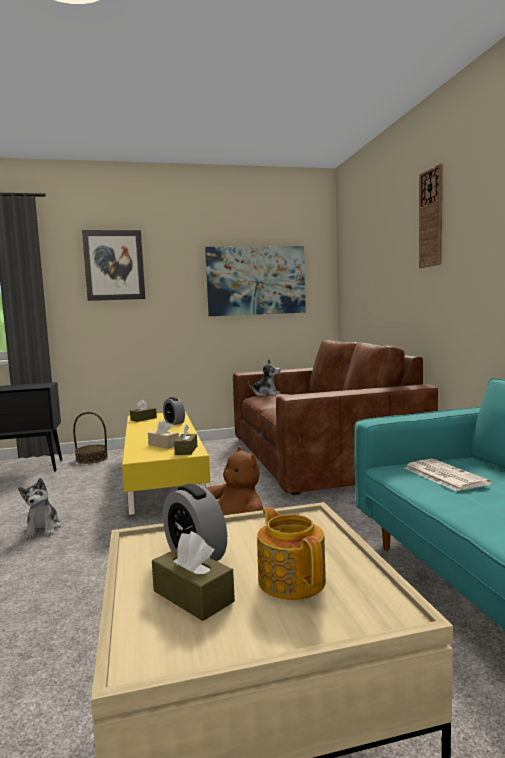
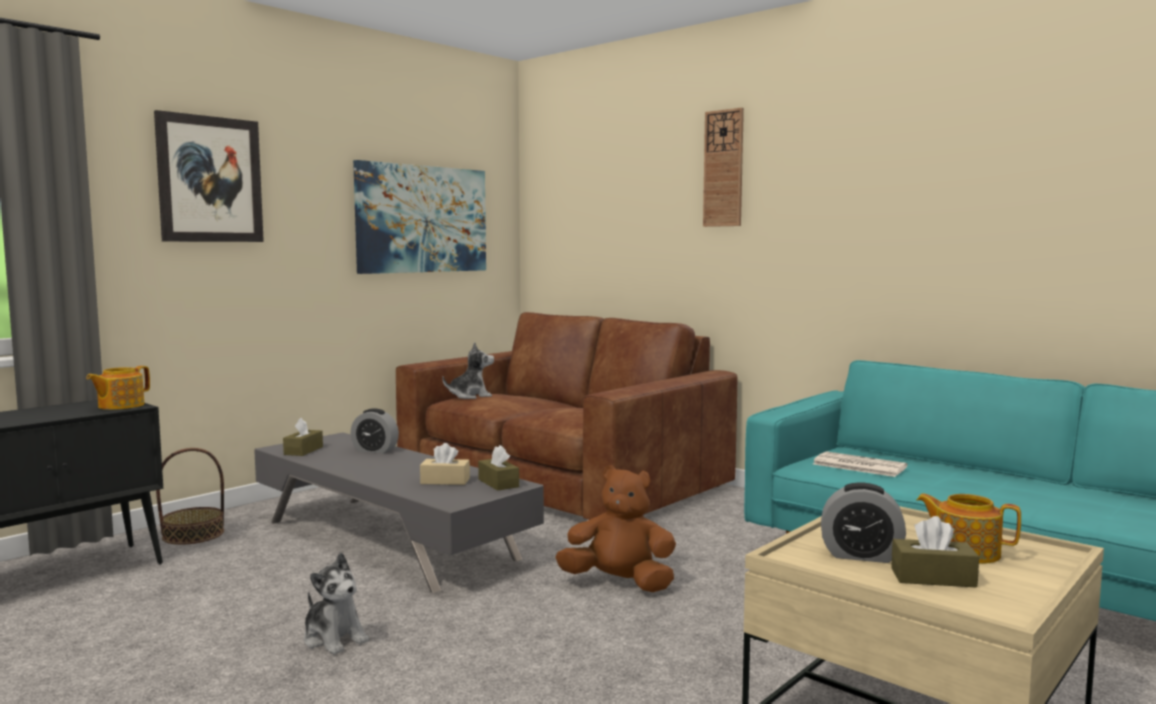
camera: 35 degrees left, 0 degrees up
(38, 386) = (120, 406): none -> teapot
(164, 478) = (391, 539): yellow coffee table -> grey coffee table

